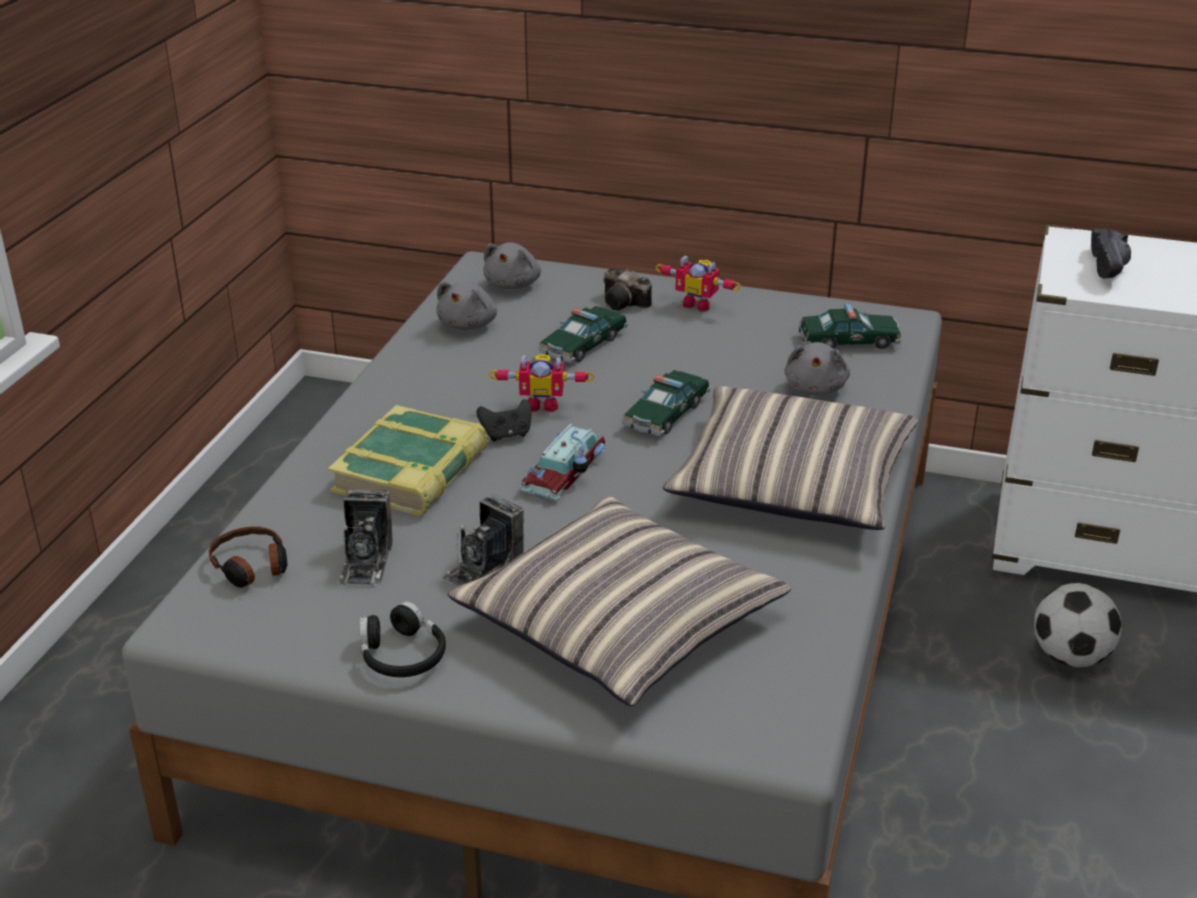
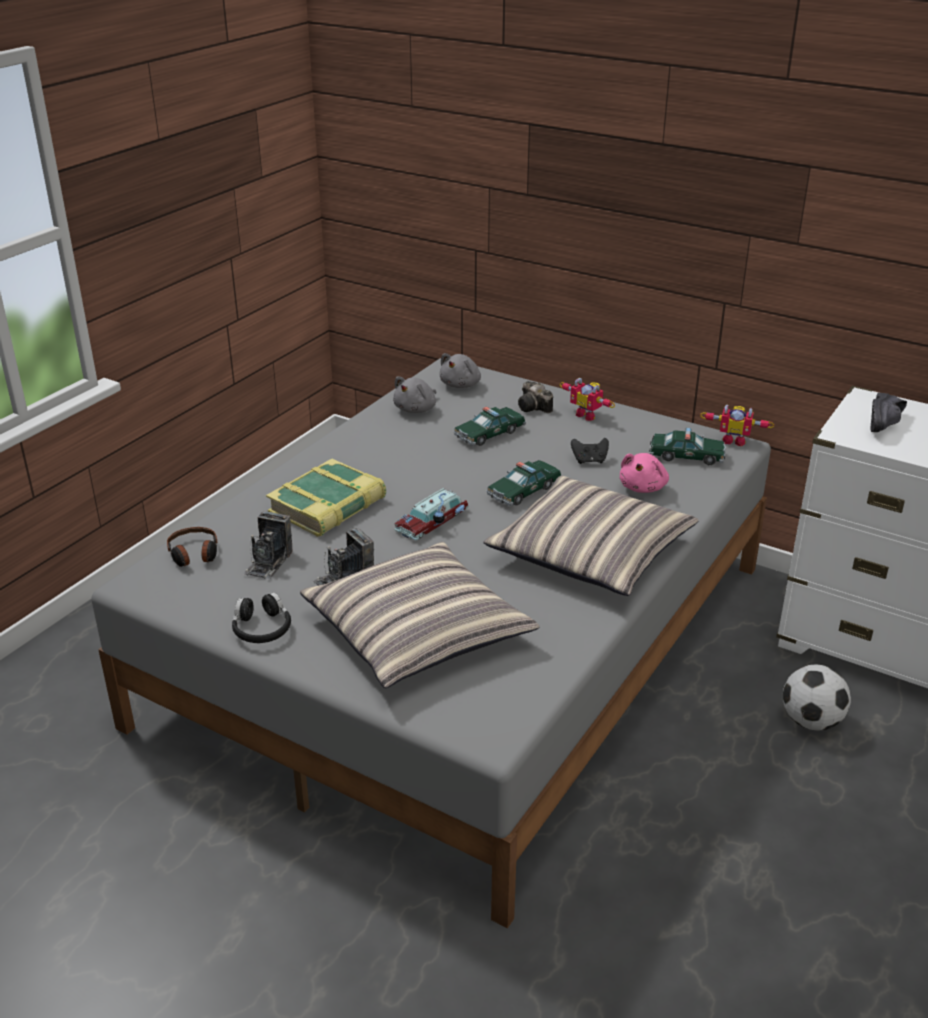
camera: 15 degrees right, 0 degrees up
(507, 435) = (404, 490): black game controller -> black game controller (589, 460)
(542, 404) = (440, 472): toy robot -> toy robot (734, 440)
(815, 388) = (643, 487): grey plush toy -> pink plush toy

